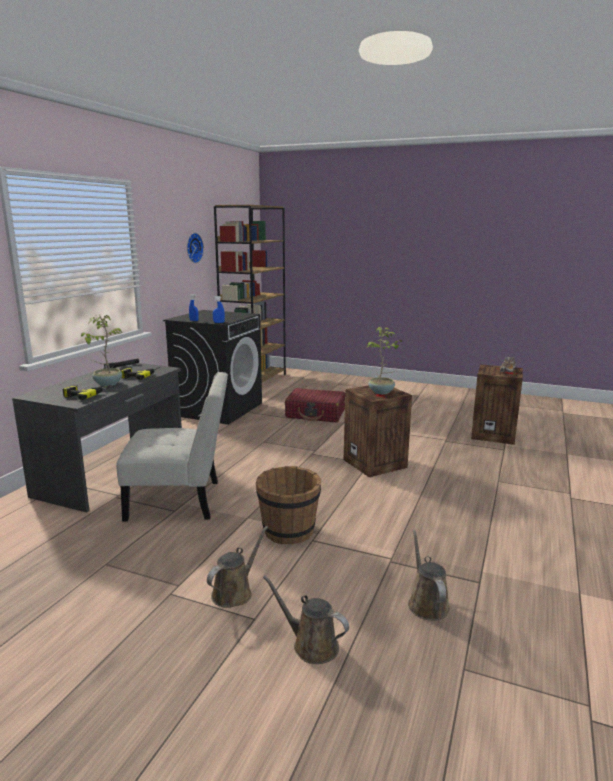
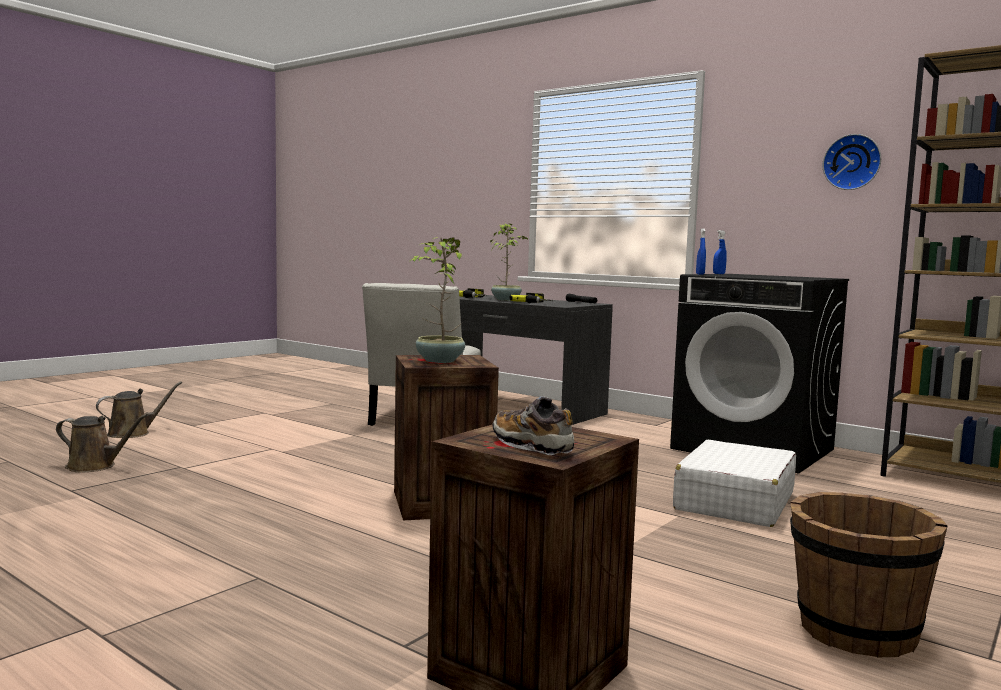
camera: 105 degrees right, 10 degrees down
(234, 592) = (235, 424): brown watering can -> none
(288, 531) = (303, 444): brown bucket -> brown bucket (855, 631)
(315, 414) = (734, 501): red suitcase -> white suitcase

